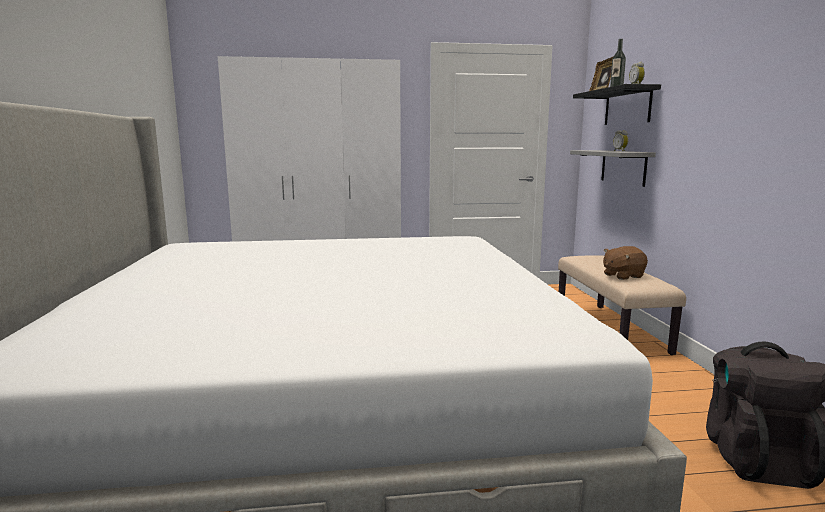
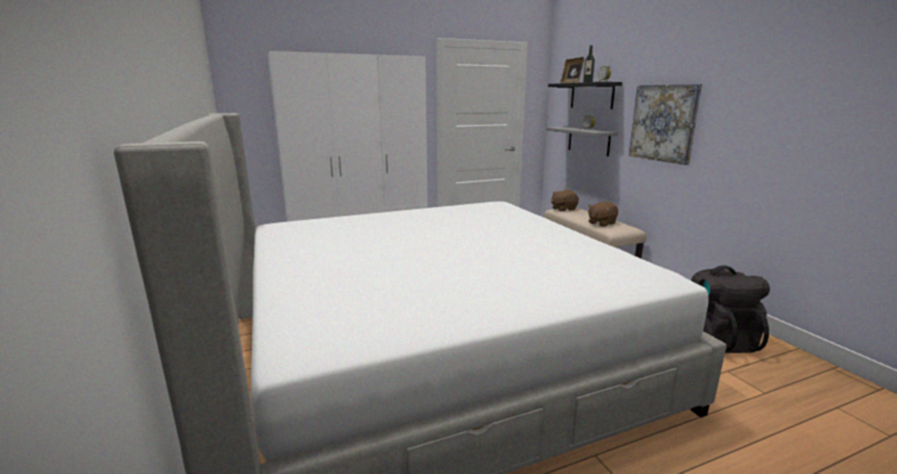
camera: 15 degrees left, 5 degrees up
(584, 256) = (563, 209): none -> brown plush toy
(708, 135) = (663, 123): none -> picture

